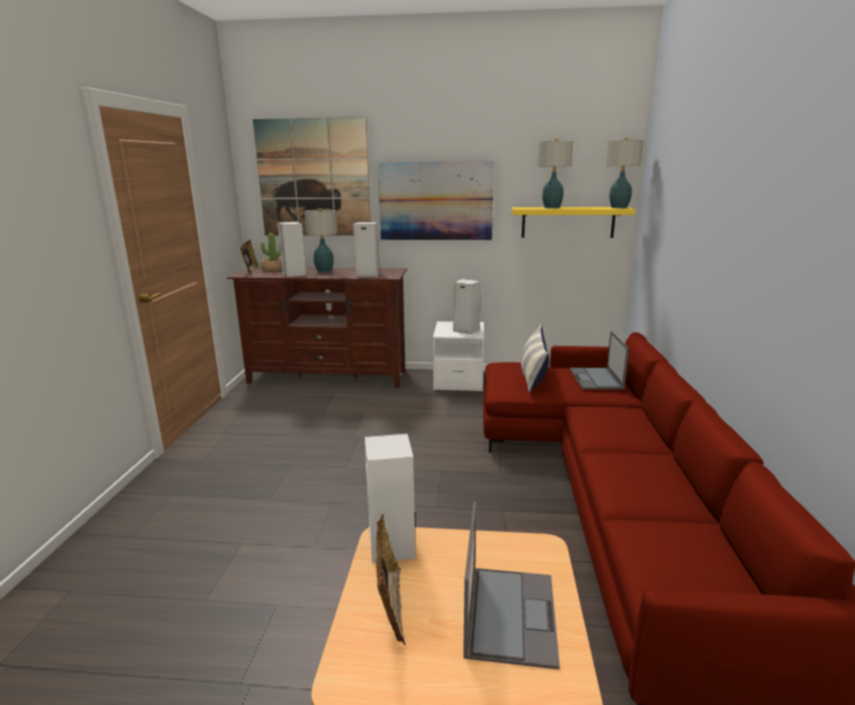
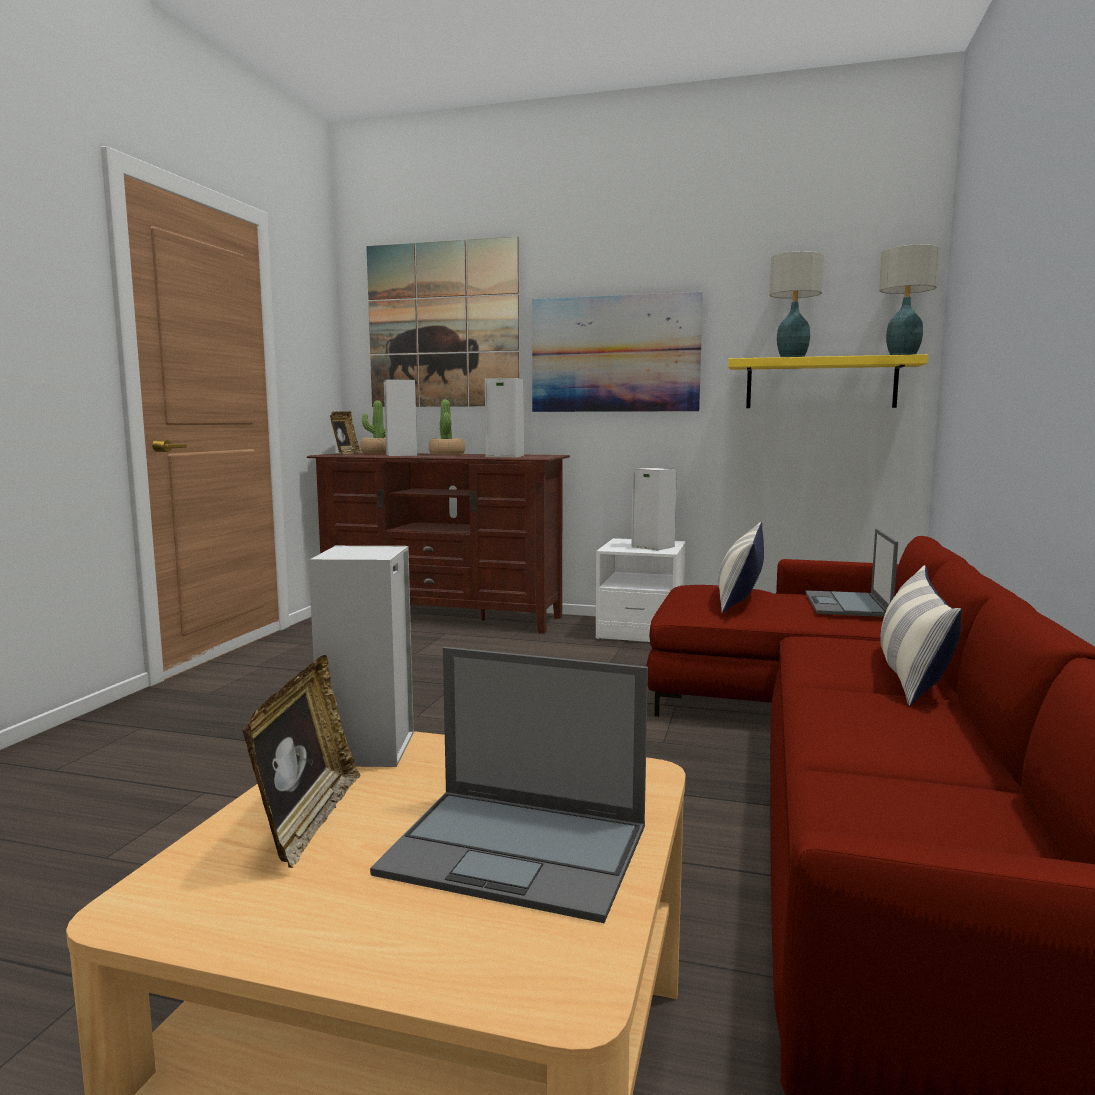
camera: 10 degrees right, 10 degrees down
(324, 271) = (447, 454): table lamp -> potted plant
(509, 613) = (519, 850): laptop -> laptop turned 90 degrees clockwise
(645, 437) = (911, 673): none -> pillow

